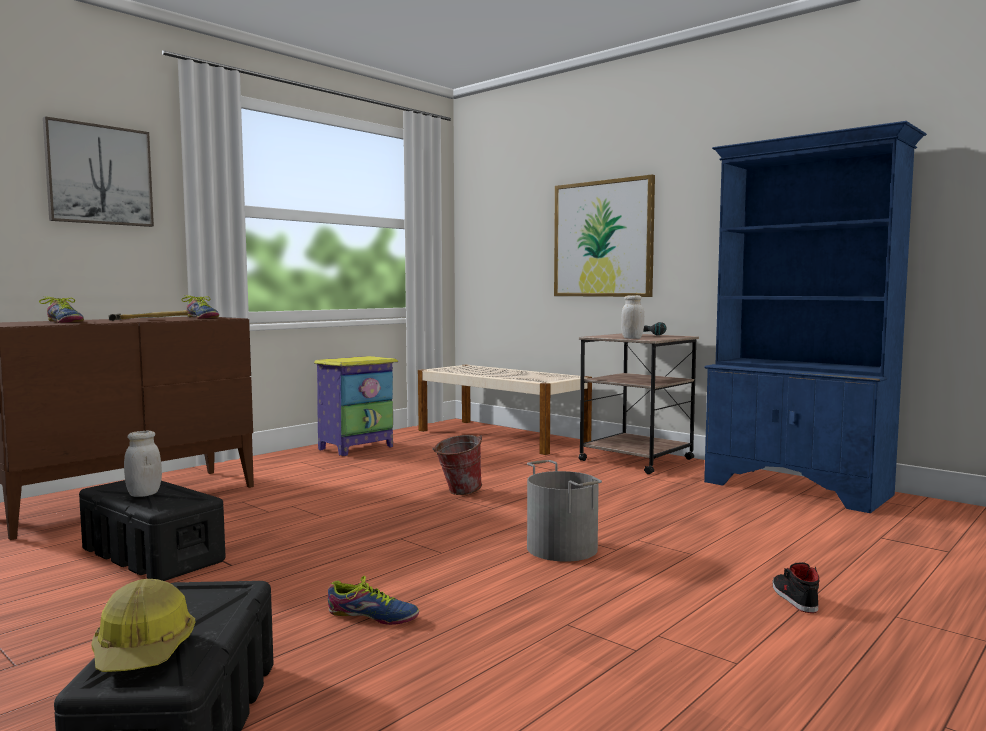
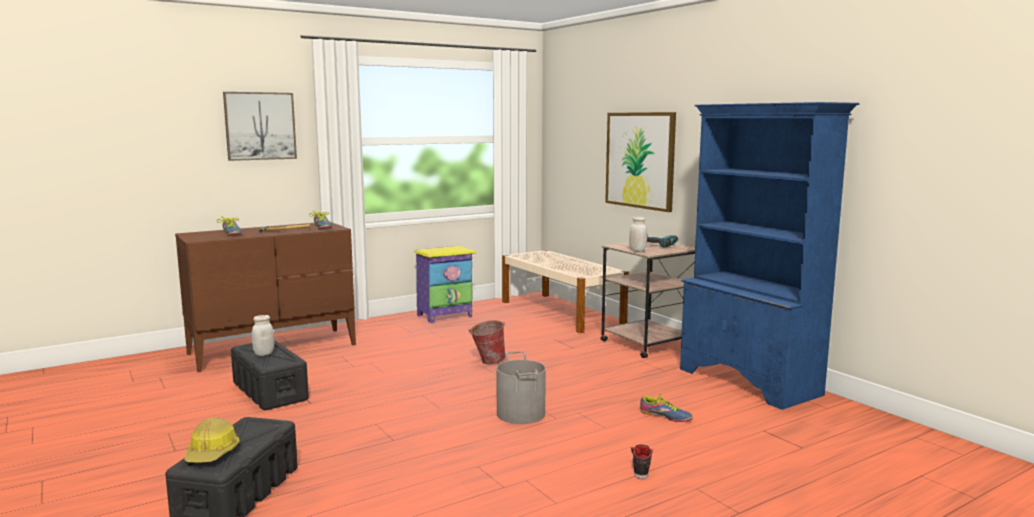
camera: 15 degrees right, 5 degrees up
(372, 616) = (369, 446): shoe -> shoe (665, 416)

